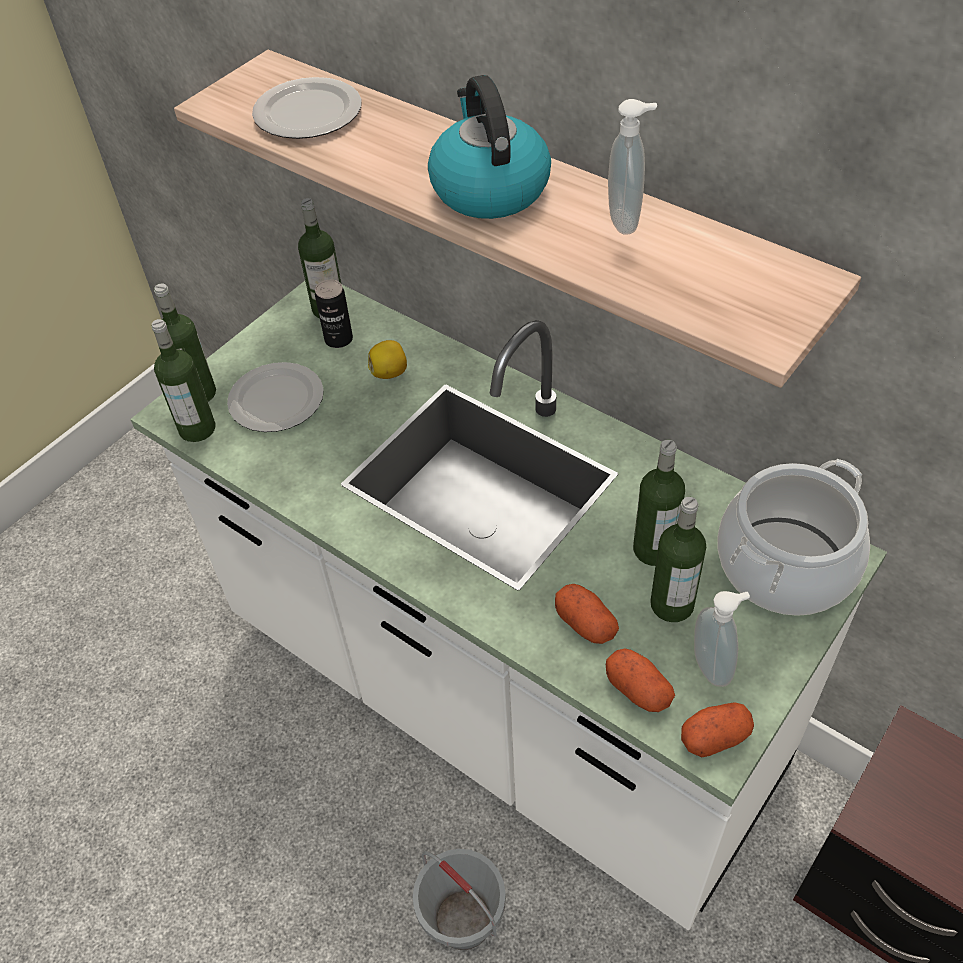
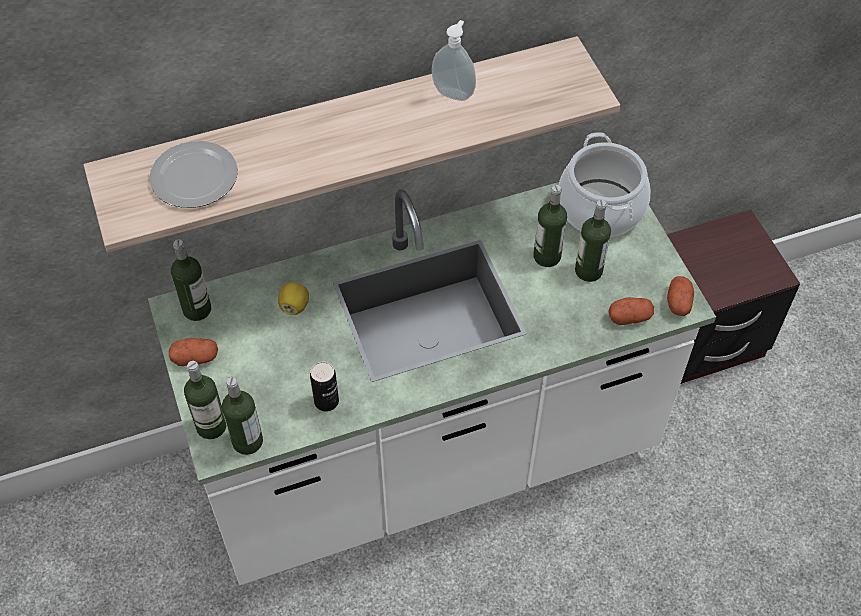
camera: 60 degrees left, 5 degrees up
(275, 400) = (260, 383): plate -> none
(338, 339) = (234, 318): can -> can (326, 401)
(464, 919) = (565, 567): grey bucket -> none
(488, 188) = (367, 132): kettle -> none
(586, 623) = (572, 315): potato -> potato (195, 358)
(713, 666) = (638, 277): soap dispenser -> none

